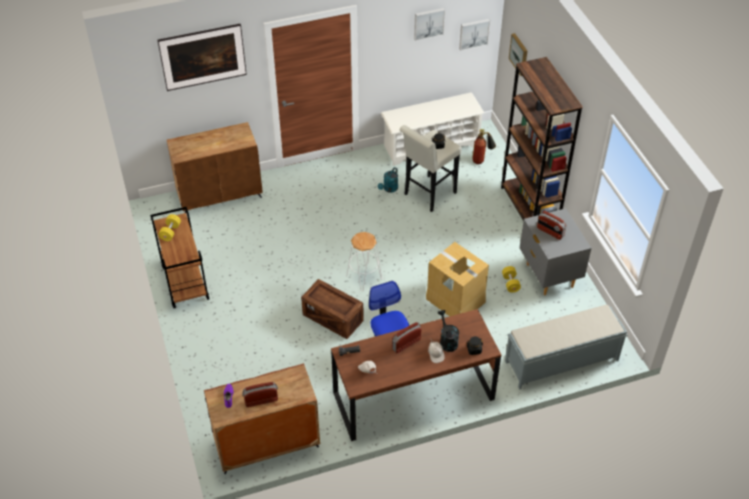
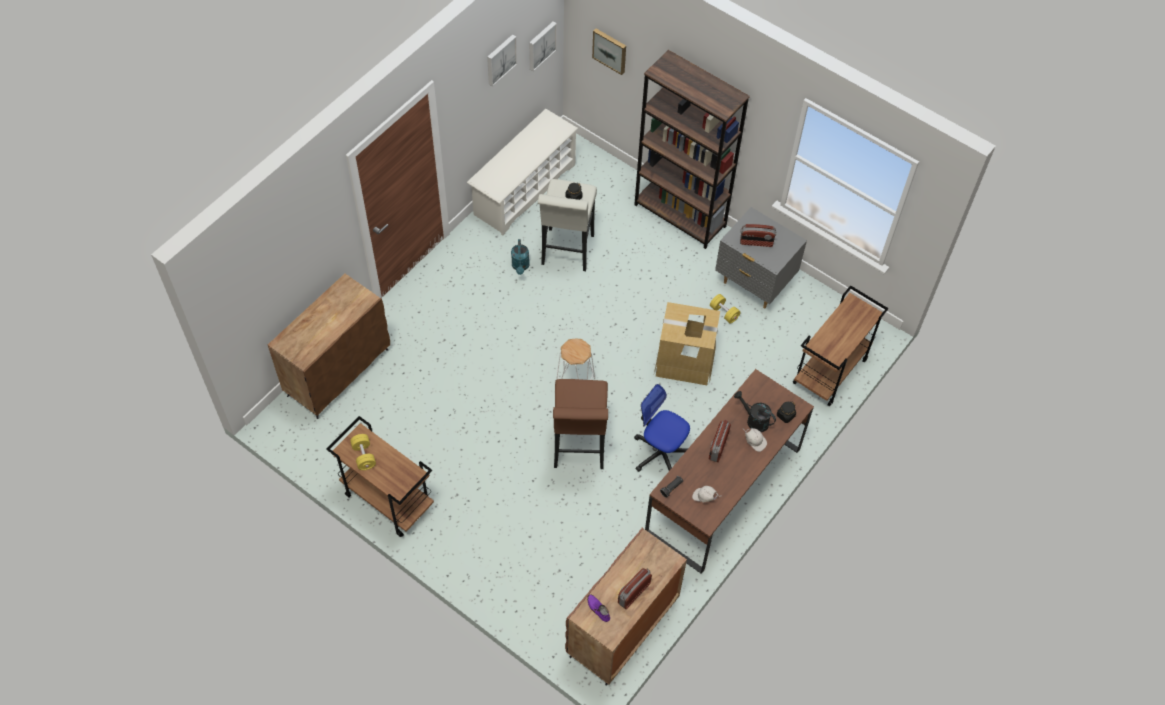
camera: 35 degrees left, 10 degrees up
(204, 69) = (295, 242): picture -> none
(332, 318) = (579, 450): crate -> brown stool
(482, 159) = (590, 180): fire extinguisher -> none
(560, 361) = (830, 372): grey bench -> brown cart

